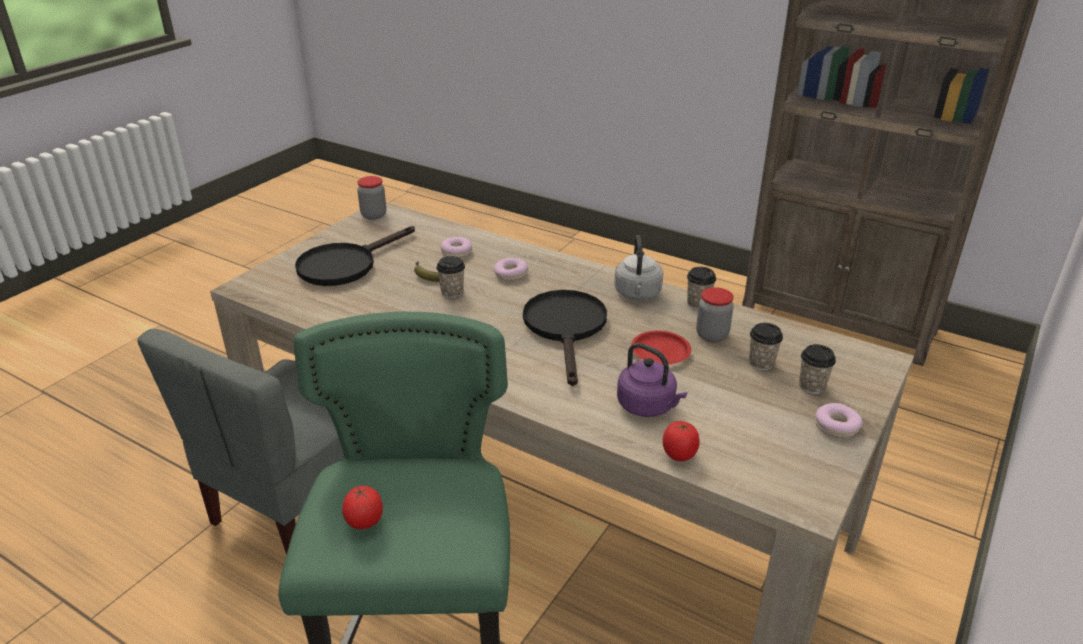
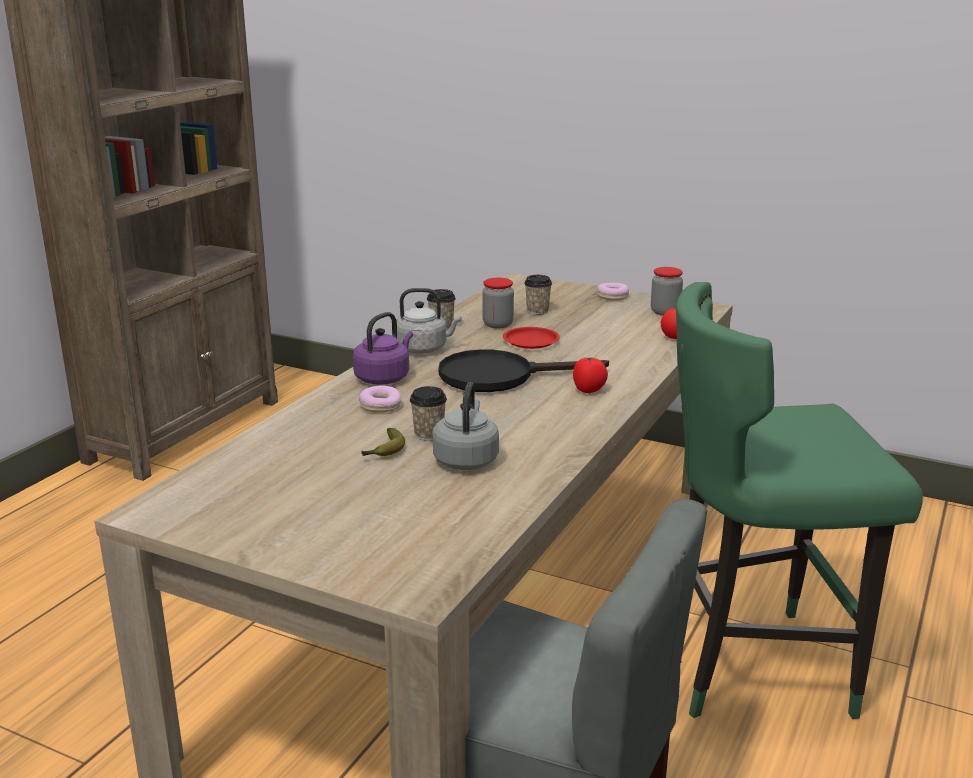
camera: 95 degrees left, 10 degrees down
(345, 265) = (348, 515): black frying pan -> none
(364, 523) = (832, 448): tomato -> tomato (589, 390)
(374, 215) = (165, 515): jar -> jar (665, 312)
(405, 306) = (466, 459): none -> grey kettle
(456, 252) = (315, 441): donut -> none
(648, 406) = (617, 346): purple kettle -> purple kettle (384, 378)
(812, 386) = (564, 299): cup -> none

